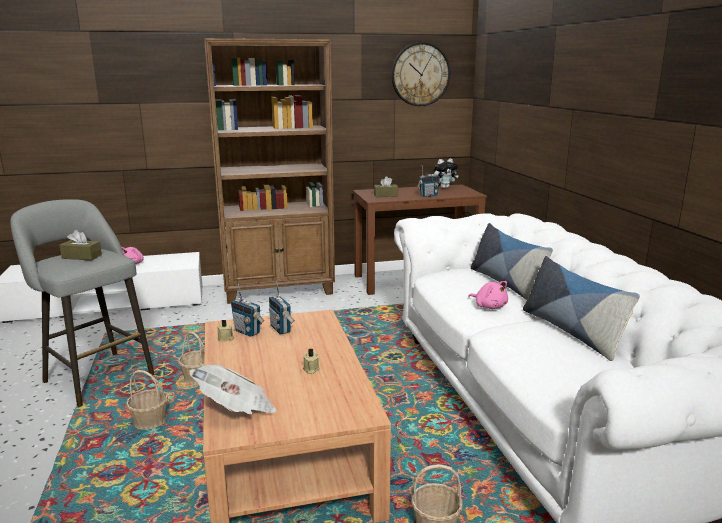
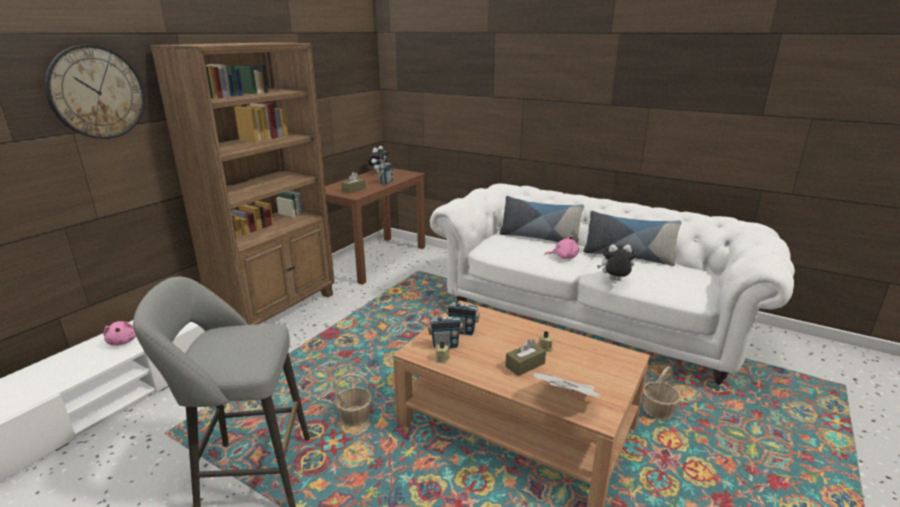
camera: 45 degrees left, 5 degrees up
(82, 256) = (231, 343): brown tissue box -> brown tissue box (525, 365)
(150, 422) = (386, 474): basket -> none
(420, 74) = (345, 71): wall clock -> wall clock (97, 92)
(496, 346) = (614, 281): none -> plush toy

